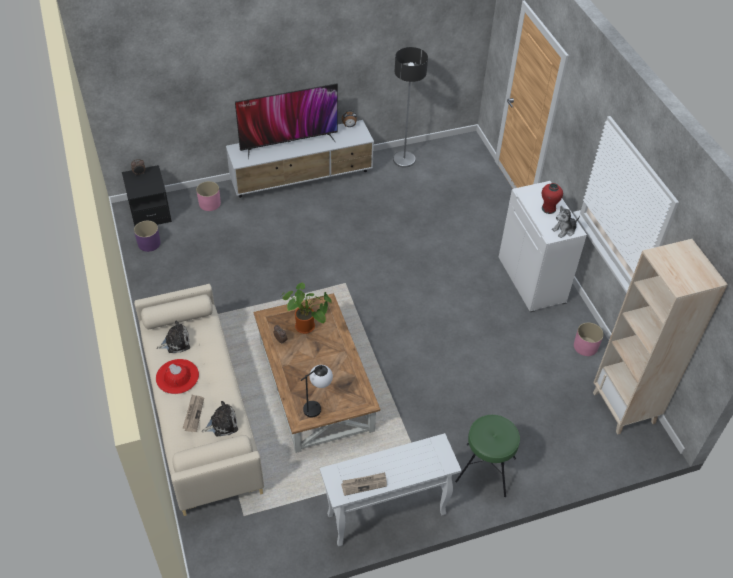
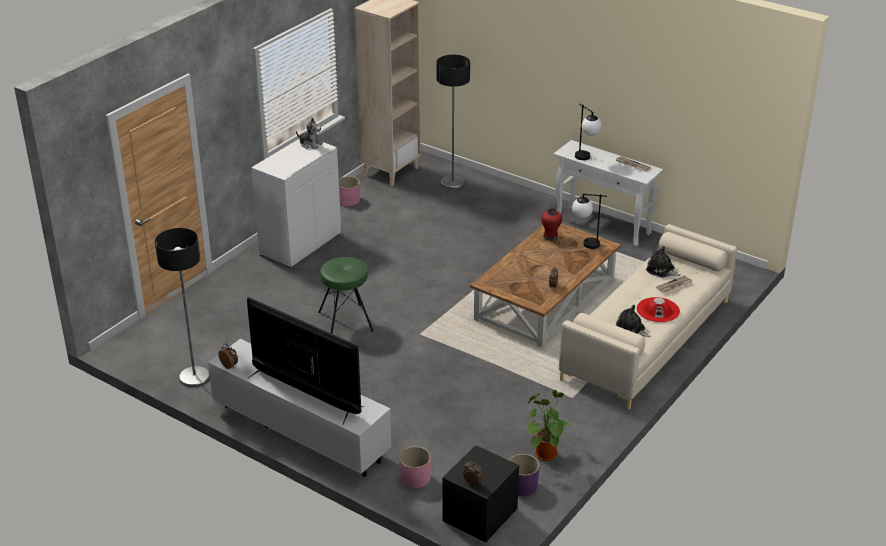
camera: 125 degrees left, 15 degrees down
(307, 327) = (522, 280): potted plant -> potted plant (544, 452)
(410, 453) = (586, 159): none -> table lamp
(485, 470) = (516, 203): green stool -> green stool (346, 321)
(548, 209) = (291, 157): red vase -> red vase (550, 236)
(565, 444) = (453, 182): none -> floor lamp

